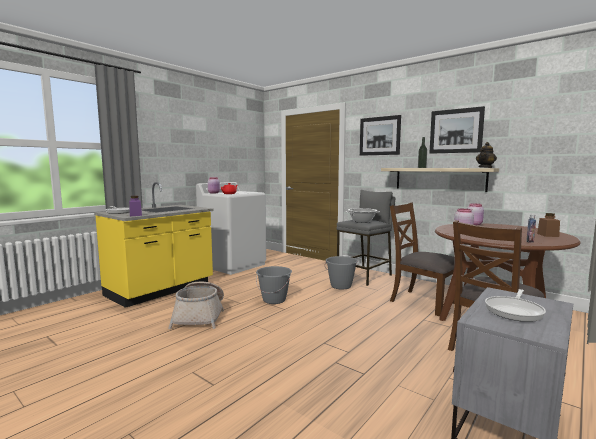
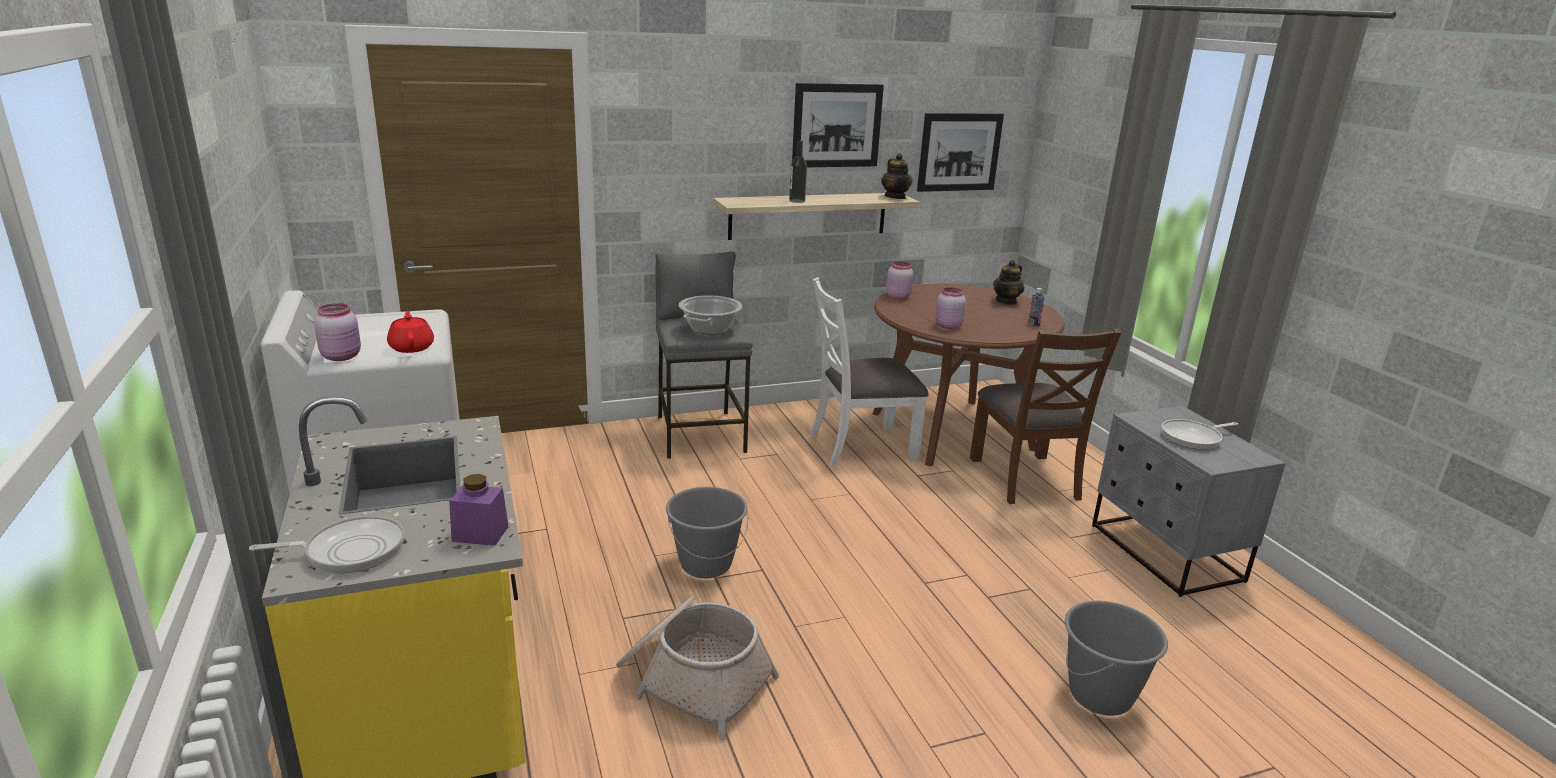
camera: 60 degrees left, 15 degrees up
(341, 286) = (719, 474): grey bucket -> grey bucket (1100, 695)
(379, 136) = (685, 126): picture -> picture (959, 152)
(422, 302) = (861, 446): brown chair -> white chair
(514, 311) = (1193, 438): frying pan -> frying pan turned 90 degrees clockwise
(547, 235) = (1006, 301): brown jar -> teapot

